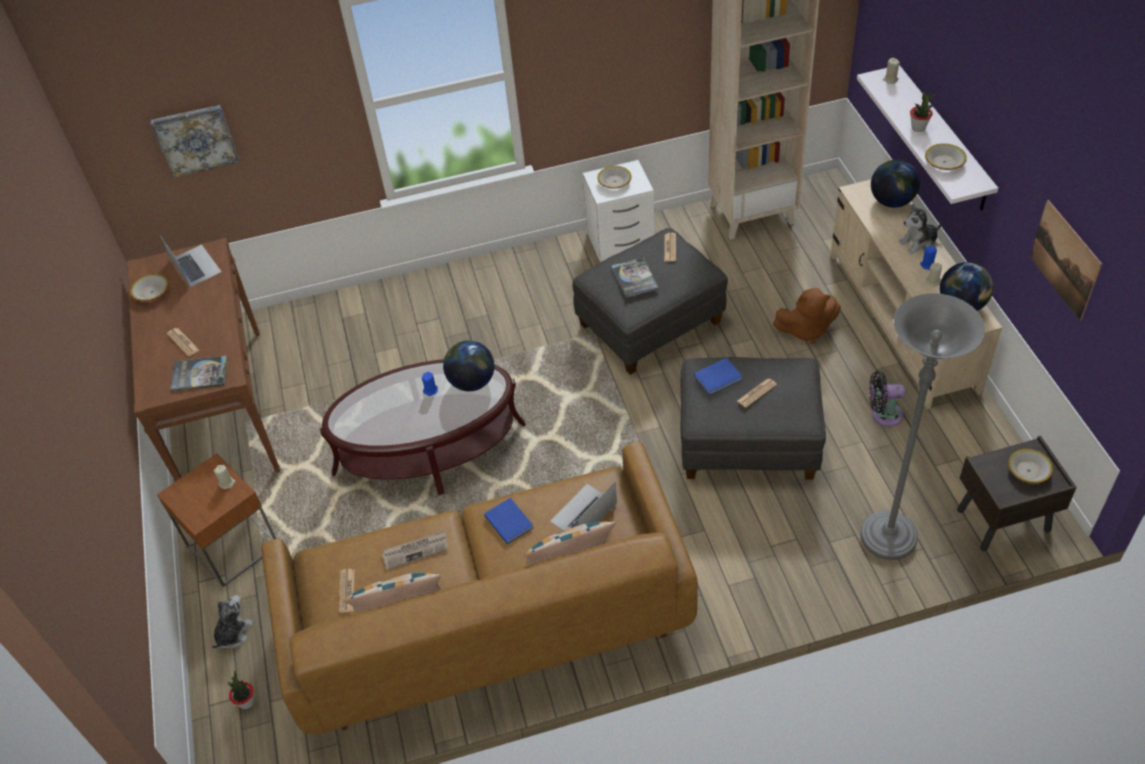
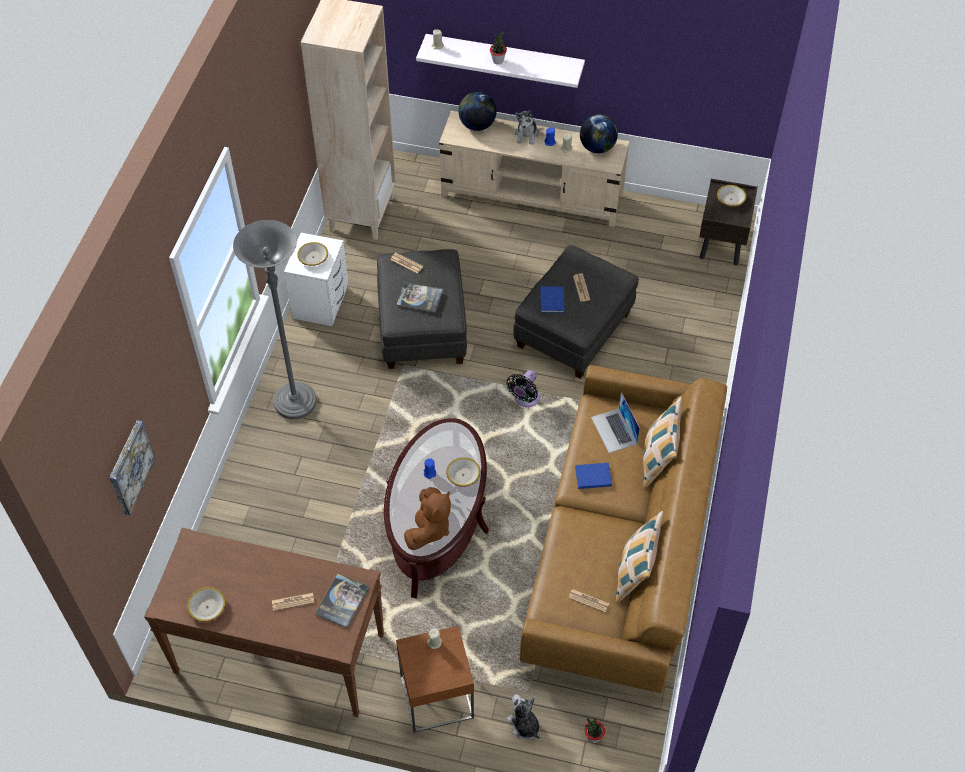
camera: 65 degrees left, 5 degrees up
(195, 265) = (200, 562): laptop -> none
(416, 551) = (581, 543): newspaper -> none
(472, 382) = (441, 443): globe -> none
(806, 330) = (499, 247): brown plush toy -> brown plush toy (429, 529)
(883, 414) = (602, 250): black fan -> black fan (525, 399)
(888, 537) = (698, 302): grey floor lamp -> grey floor lamp (295, 402)
(944, 162) = (541, 68): bowl -> bowl (463, 475)
(1065, 259) = (673, 68): picture -> none

